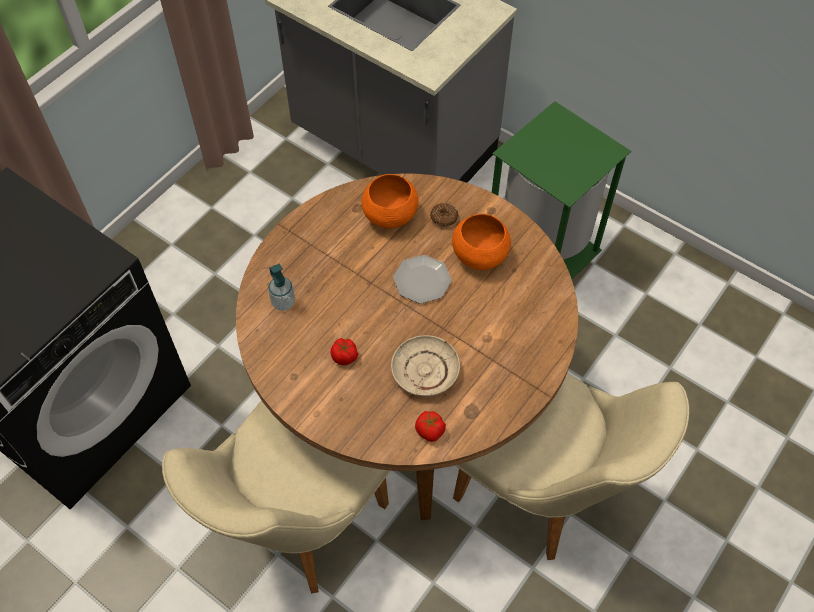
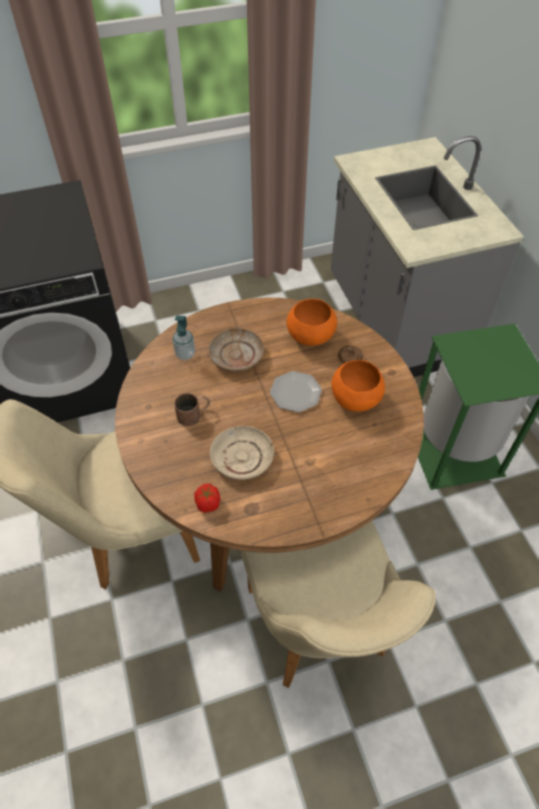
camera: 35 degrees right, 5 degrees down
(335, 275) = (236, 356): none -> beige plate
(345, 357) = (194, 414): tomato -> brown mug

